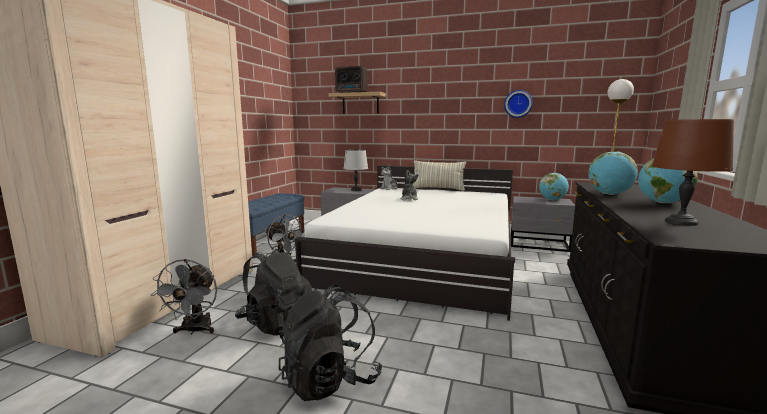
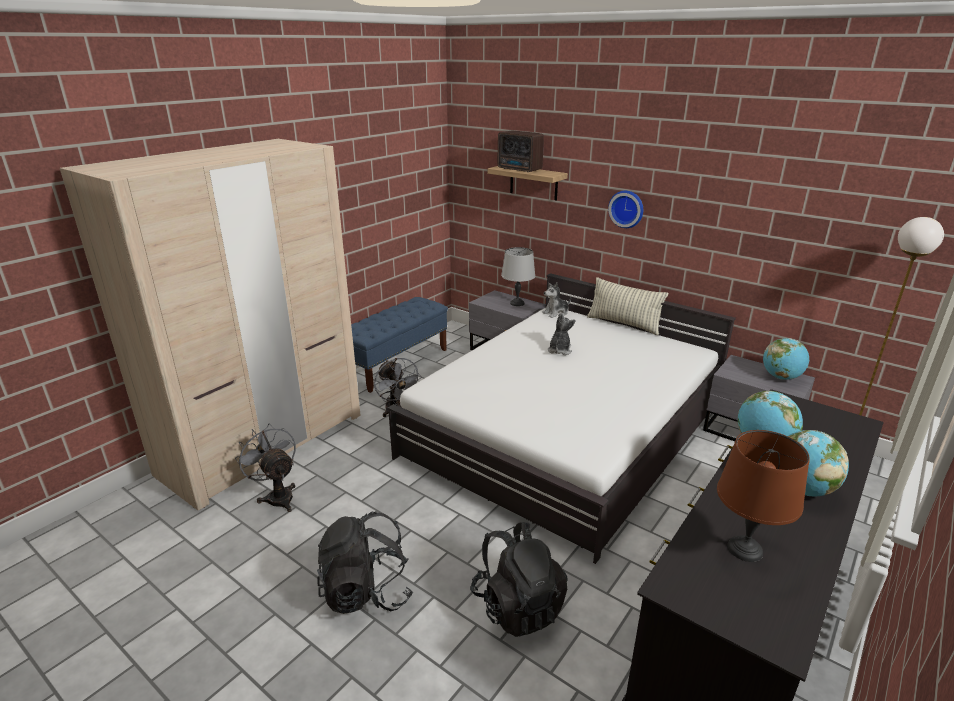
camera: 20 degrees right, 15 degrees up
(195, 330) = (277, 496): grey fan -> grey fan turned 120 degrees clockwise
(276, 323) = (351, 503): black backpack -> black backpack (518, 606)
(518, 104) = (758, 221): wall clock -> wall clock (627, 208)

